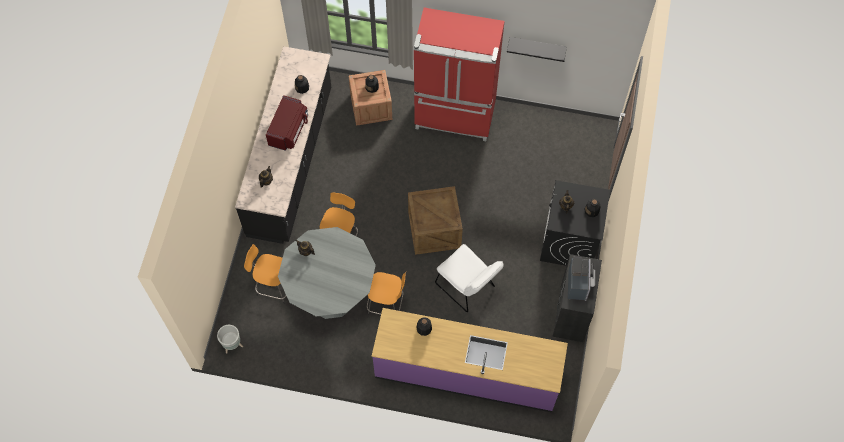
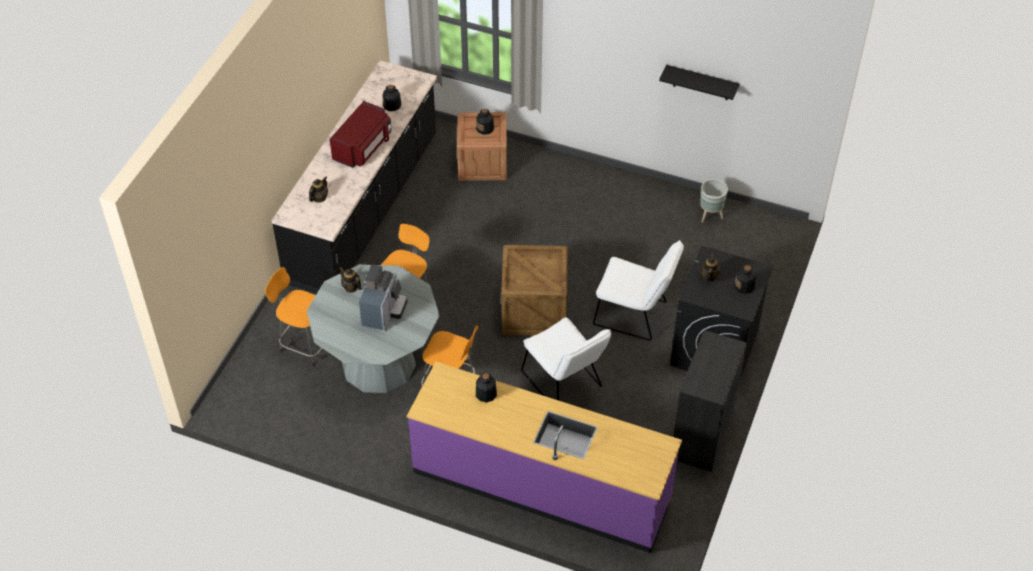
camera: 10 degrees right, 15 degrees down
(232, 345) = (232, 405): grey planter -> grey planter (709, 215)
(455, 116) = (589, 187): red fridge -> none
(508, 222) = (635, 315): none -> white chair
(579, 284) = (710, 366): coffee machine -> coffee machine (384, 312)

